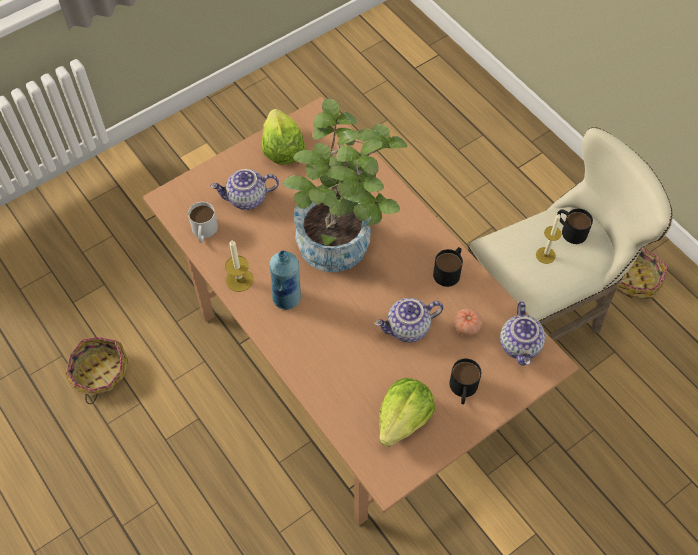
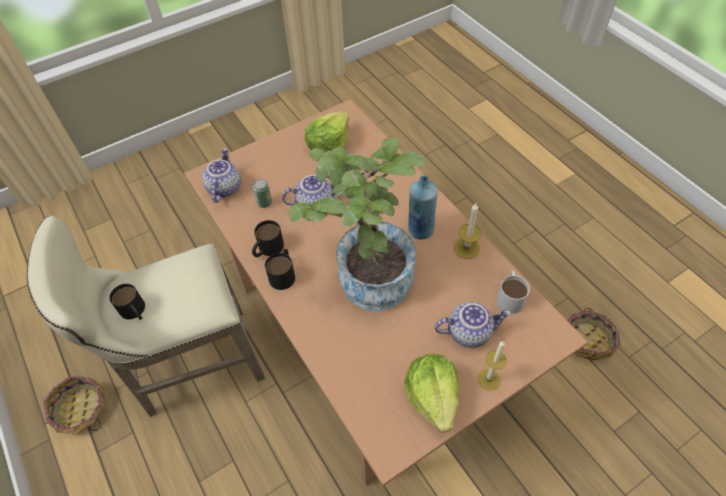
camera: 175 degrees left, 5 degrees down
(463, 389) = (279, 160): black mug -> black mug (283, 274)
(466, 326) = (264, 203): tomato -> can
(545, 255) = (170, 286): candle -> candle (488, 379)

